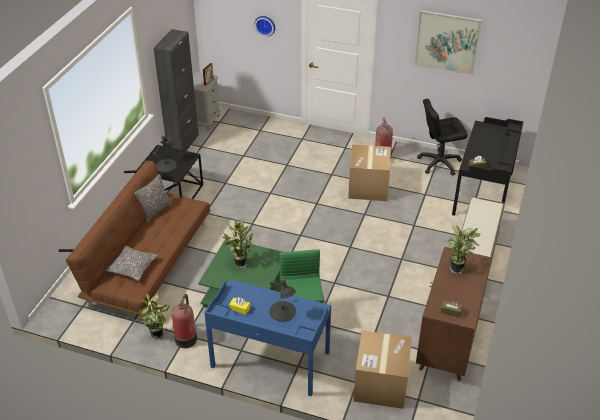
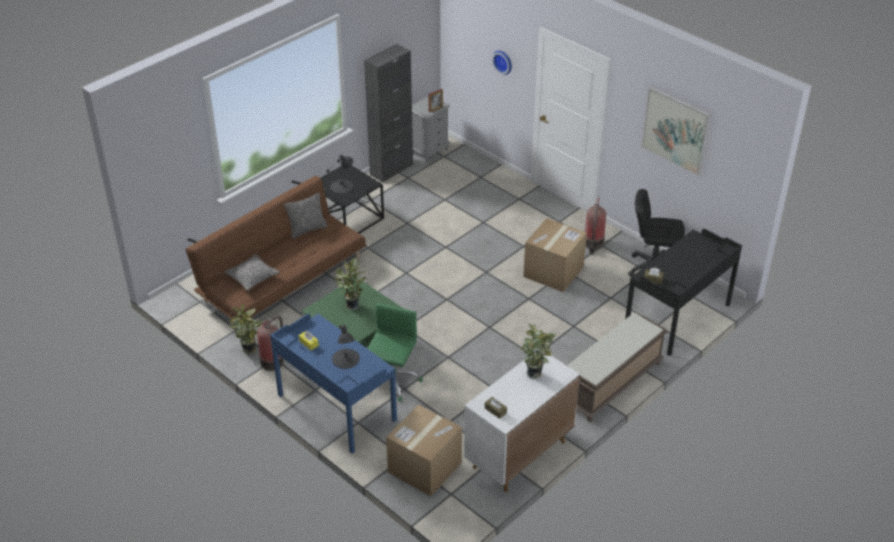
camera: 25 degrees right, 0 degrees up
(447, 345) = (518, 455): brown cabinet -> white cabinet

